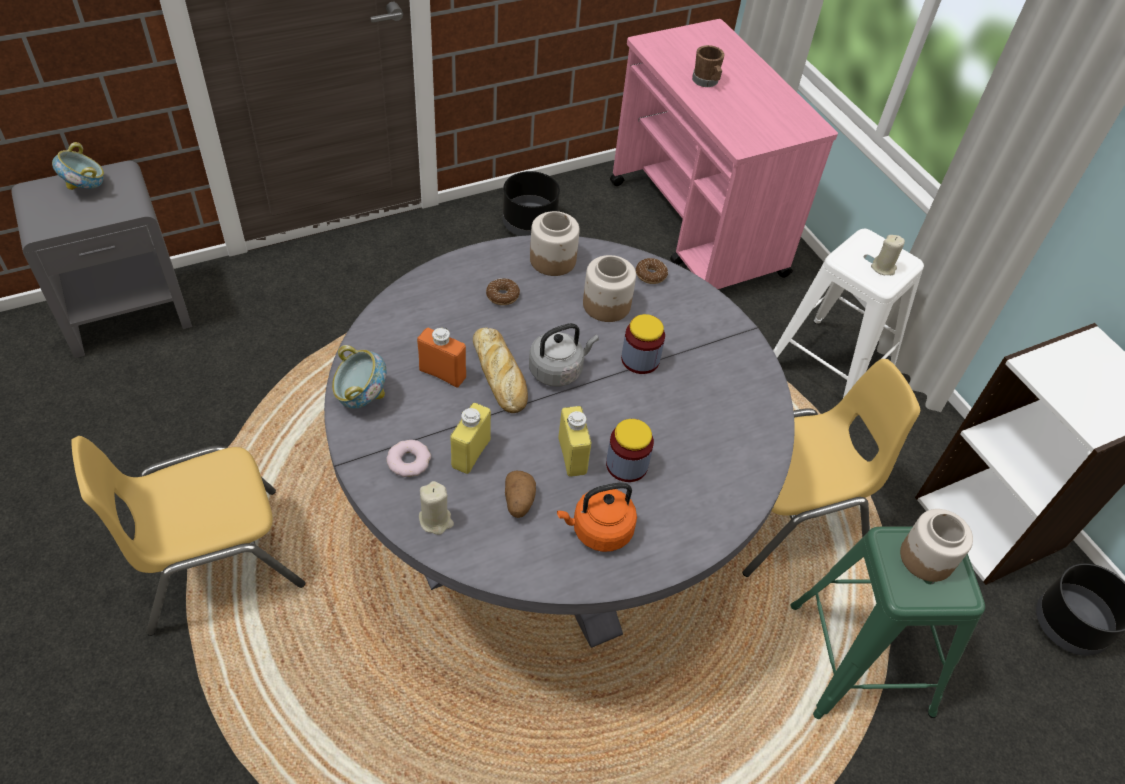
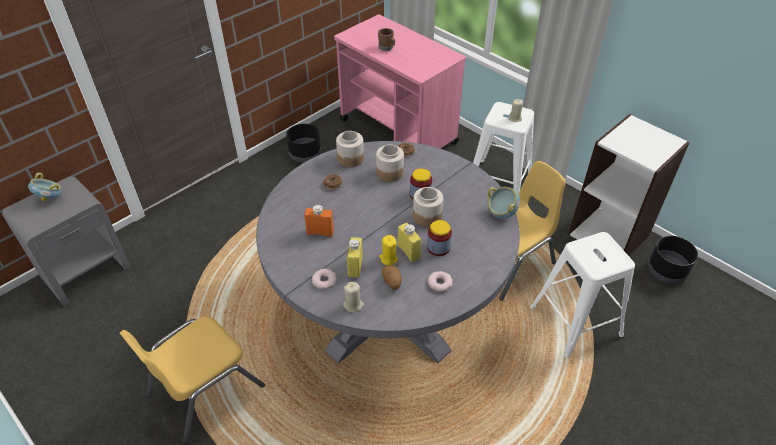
camera: 15 degrees left, 5 degrees down
(361, 397) = (281, 257): bowl -> bowl (501, 213)
(500, 375) = (351, 224): bread -> none
(532, 457) = (388, 258): none -> yellow candle
(558, 370) = (380, 212): grey kettle -> none
(598, 531) = (439, 283): orange kettle -> donut
(862, 660) = (577, 322): green stool -> white stool
(926, 557) = (597, 249): jar -> jar (427, 216)

